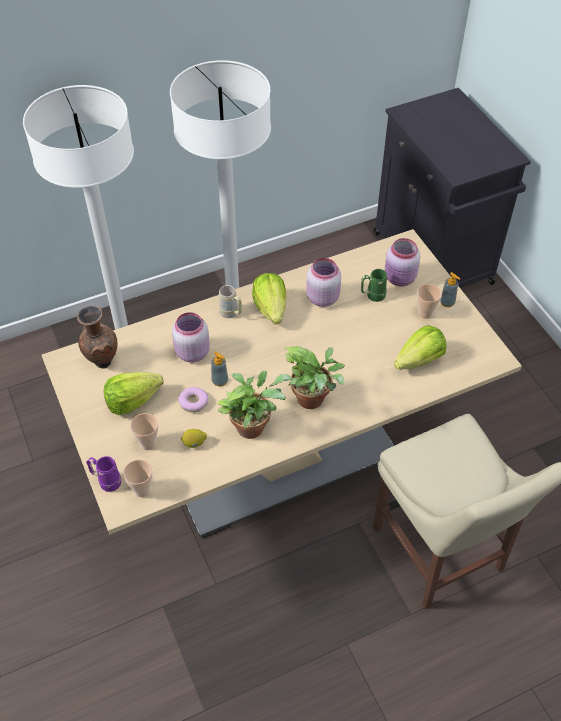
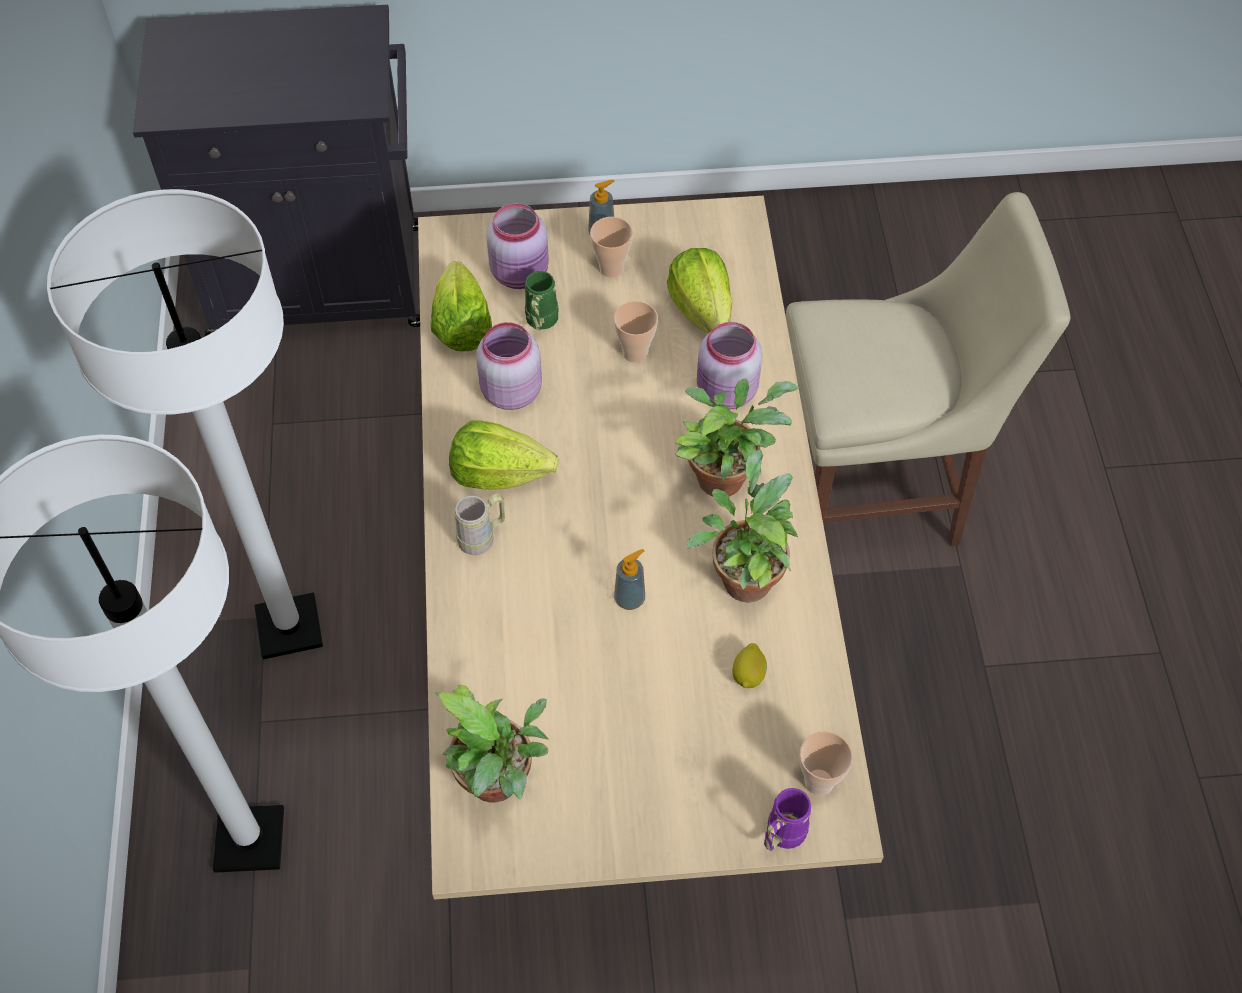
camera: 70 degrees left, 5 degrees up
(102, 361) = (500, 783): brown vase -> potted plant
(132, 401) = (618, 751): lettuce -> lettuce (462, 326)
(148, 443) = (724, 748): cup -> cup (635, 353)
(191, 352) = (545, 625): pink jar -> pink jar (725, 393)
(193, 402) = (661, 652): donut -> none

